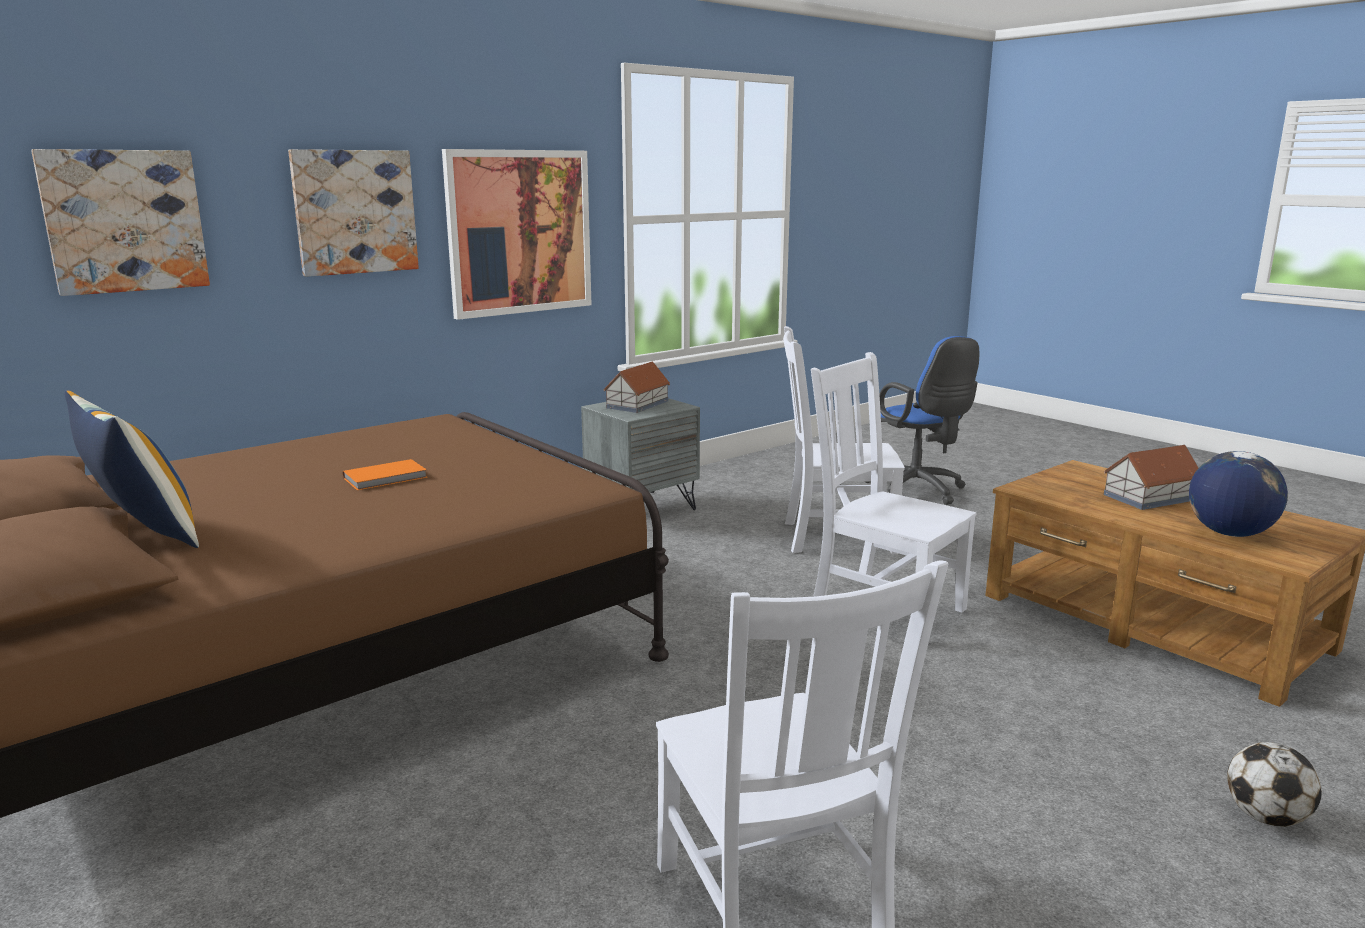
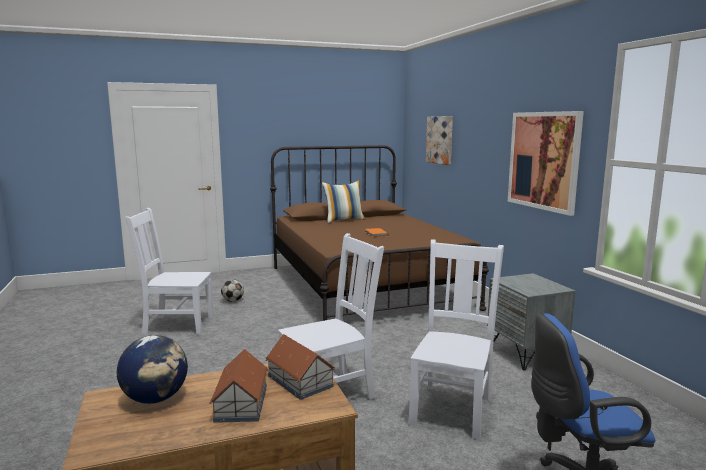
camera: 110 degrees right, 5 degrees down
(354, 212) = (486, 142): picture -> none
(638, 404) = (536, 283): toy house -> toy house (300, 381)
(1266, 817) = (73, 418): football -> football (233, 301)

